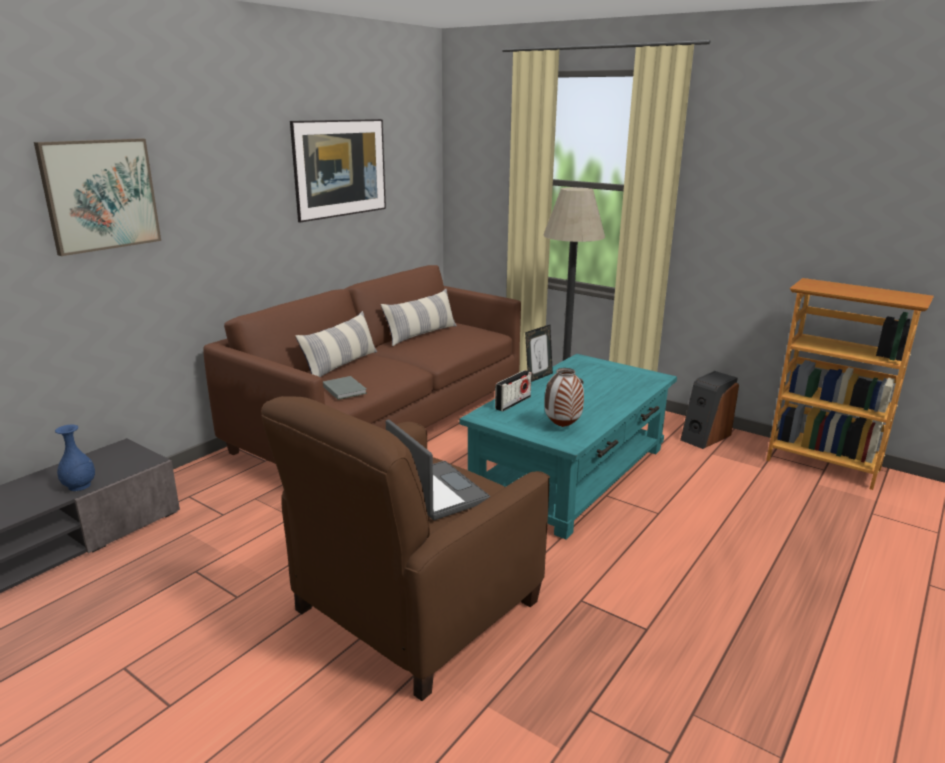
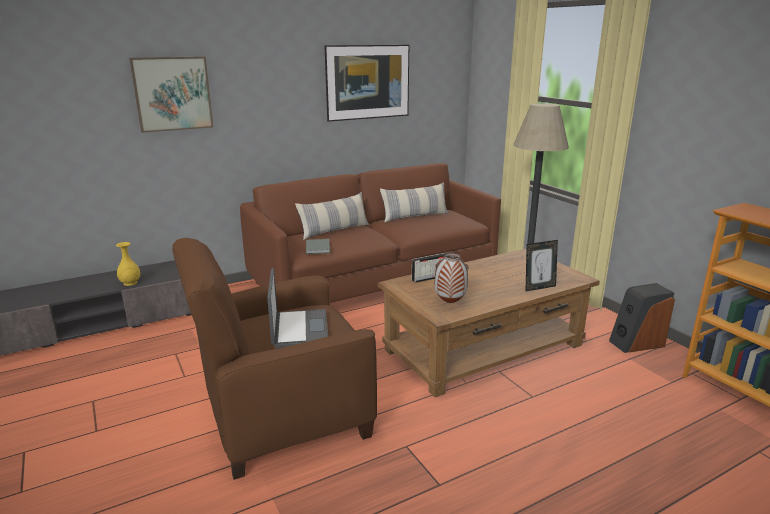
camera: 25 degrees right, 0 degrees up
(79, 486) = (130, 283): blue vase -> yellow vase
(538, 377) = (472, 261): picture frame -> picture frame (539, 287)
(571, 473) = (484, 347): turquoise coffee table -> brown coffee table

